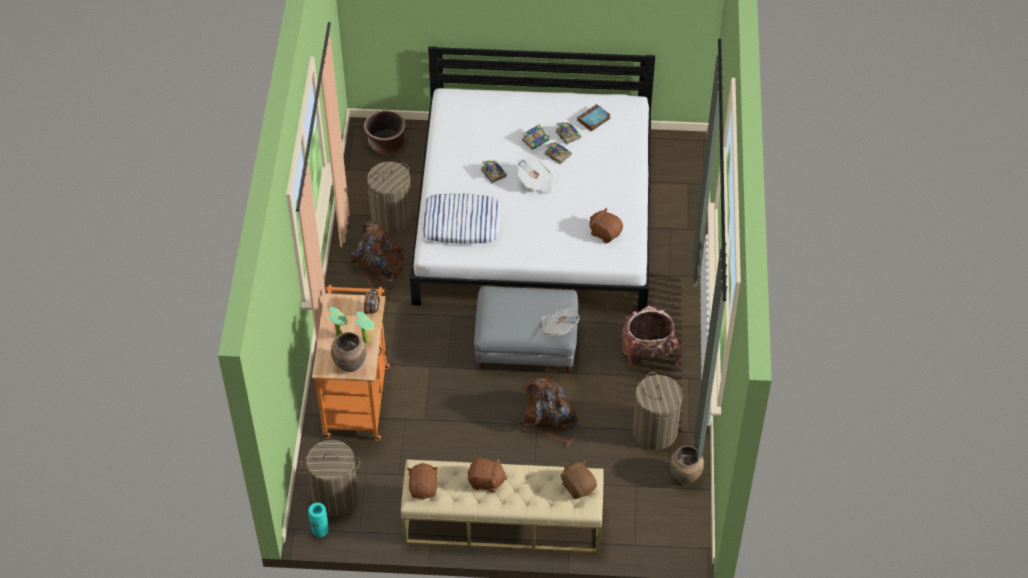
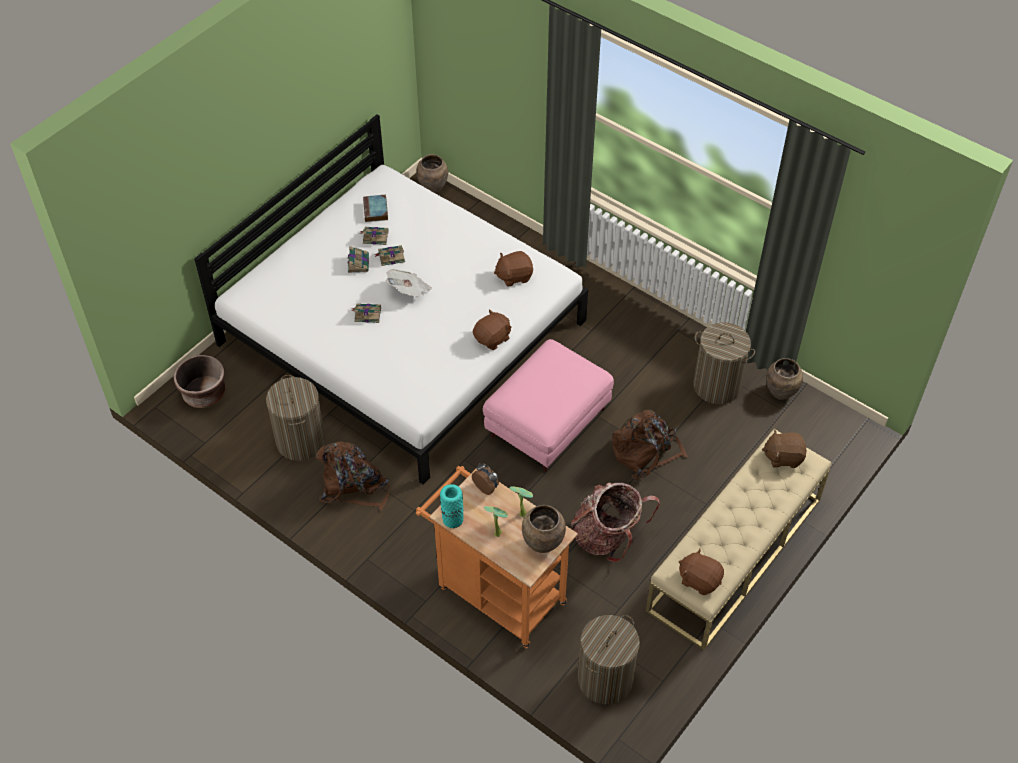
camera: 55 degrees left, 0 degrees up
(320, 530) = (637, 715): turquoise vase -> turquoise vase (452, 519)
(461, 223) = (405, 372): pillow -> none
(486, 481) = (727, 524): brown plush toy -> brown plush toy (492, 338)
(526, 345) = (547, 422): grey ottoman -> pink ottoman
(558, 327) = (587, 372): newspaper -> none
(648, 353) = (629, 342): backpack -> backpack (608, 536)
(691, 150) = (433, 188): none -> brown vase

